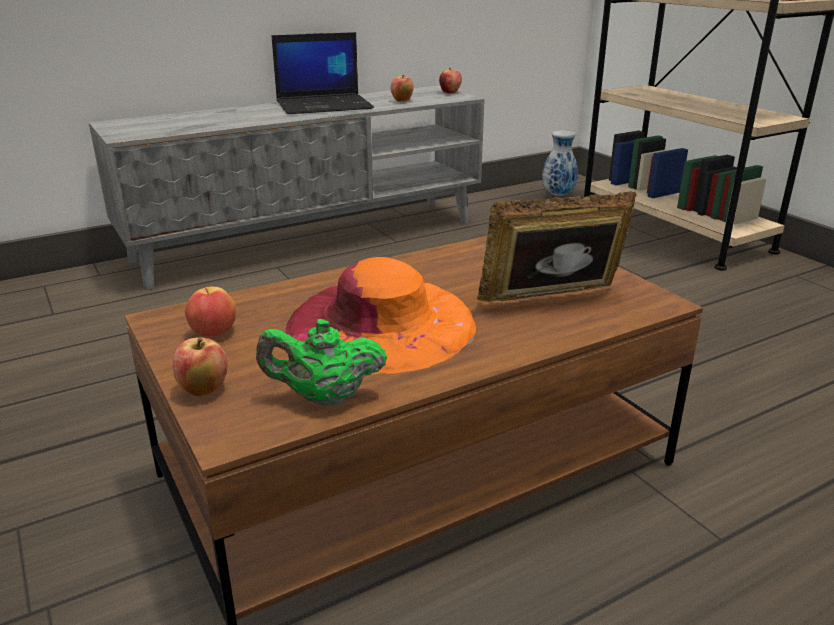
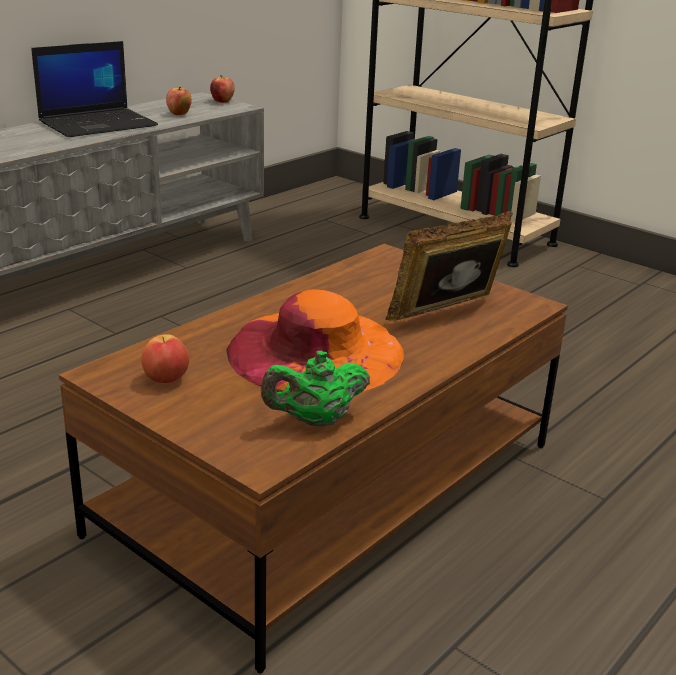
camera: 20 degrees left, 0 degrees up
(203, 390) = (202, 430): apple -> none
(558, 194) = (328, 200): vase -> none

